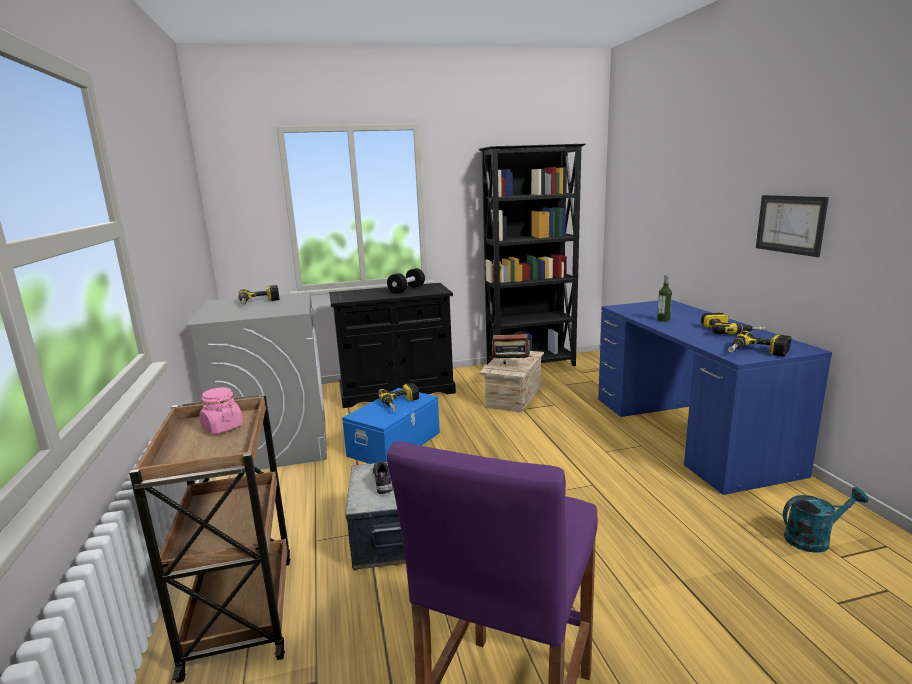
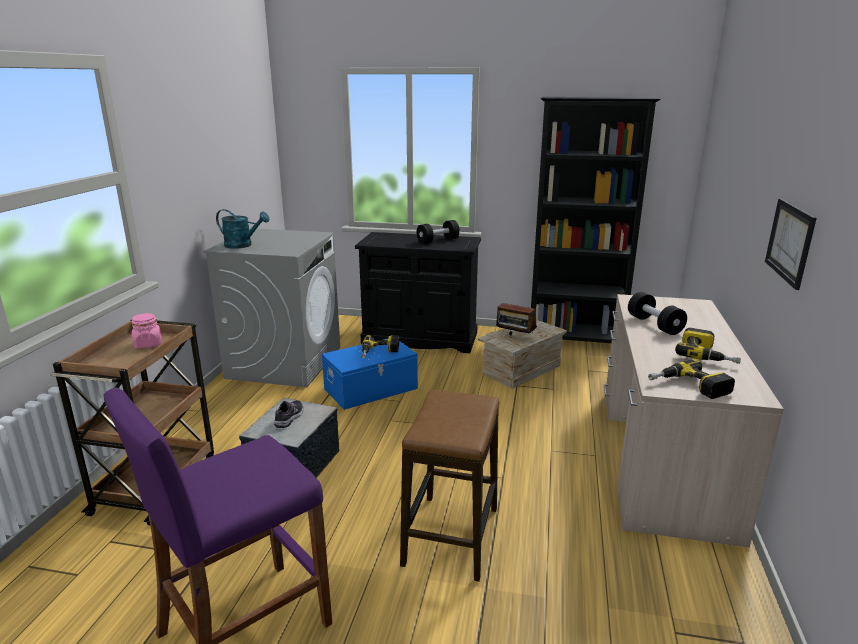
camera: 25 degrees right, 5 degrees up
(259, 302) = (280, 237): power drill -> none
(606, 548) = (451, 537): none -> stool
(663, 320) = (654, 325): bottle -> black dumbbell
(687, 433) = (662, 457): blue desk -> beige desk
(813, 539) = (667, 605): turquoise watering can -> turquoise watering can (243, 245)

